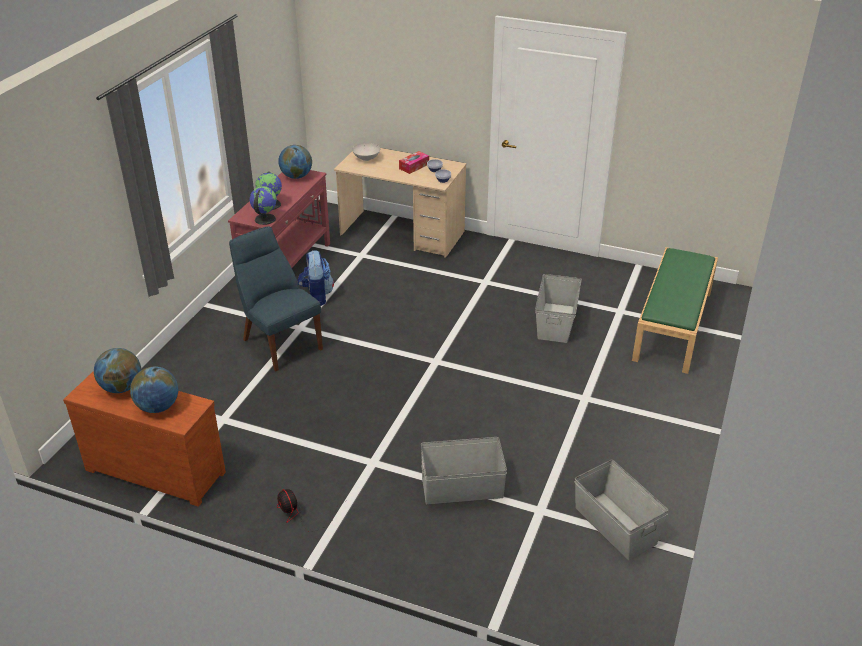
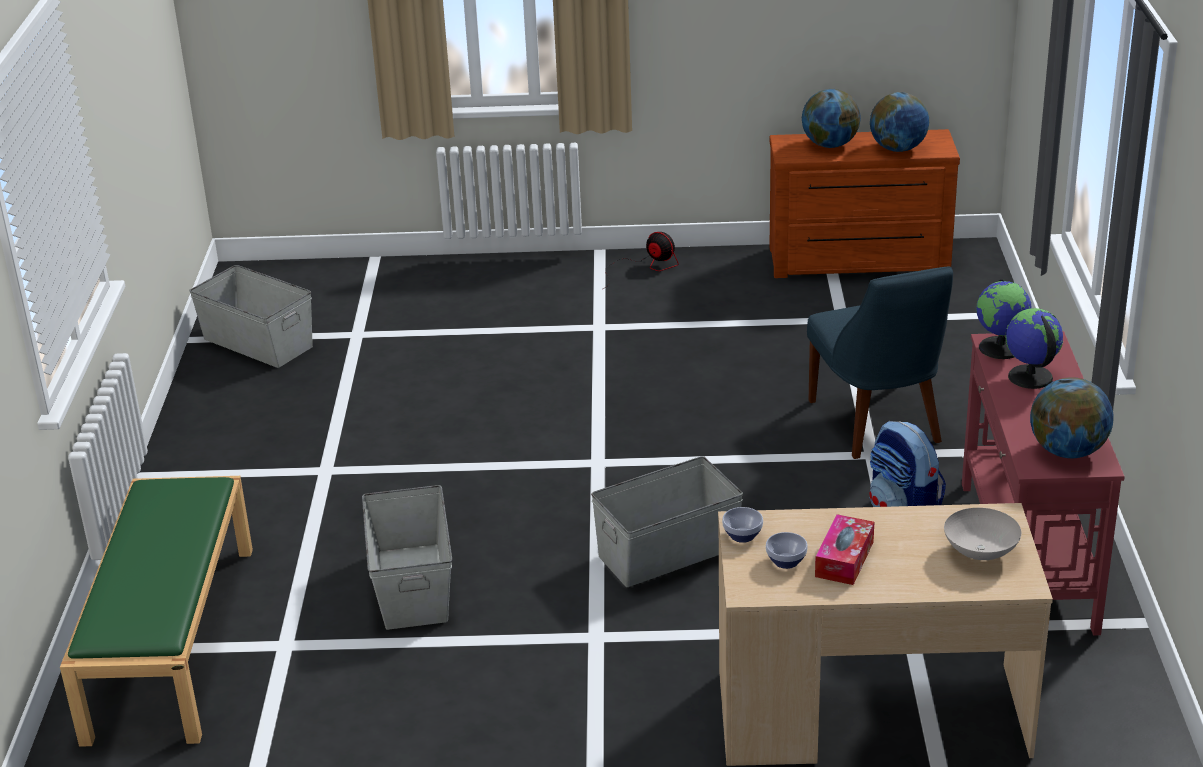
camera: 160 degrees right, 5 degrees down
(280, 343) = (877, 424): blue chair -> blue chair turned 45 degrees clockwise
(462, 488) = (465, 331): grey storage box -> grey storage box (667, 551)

